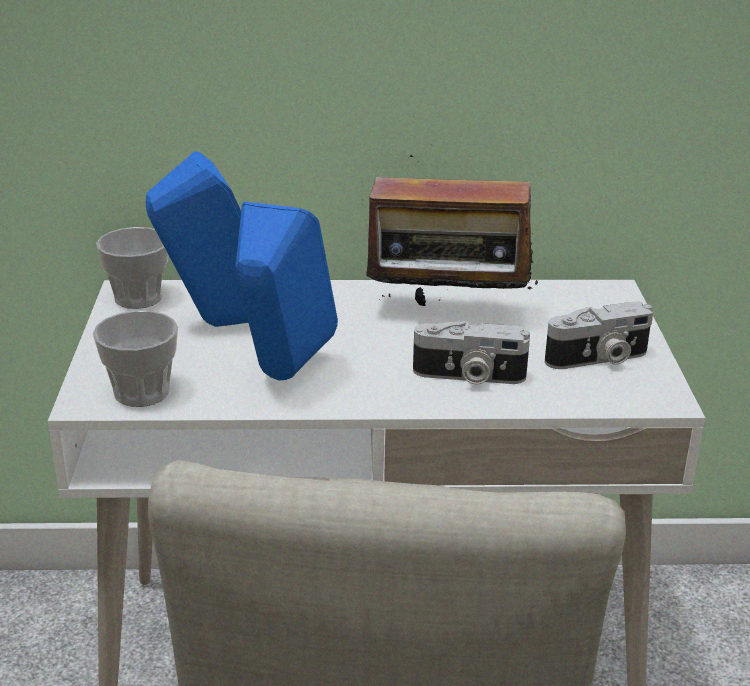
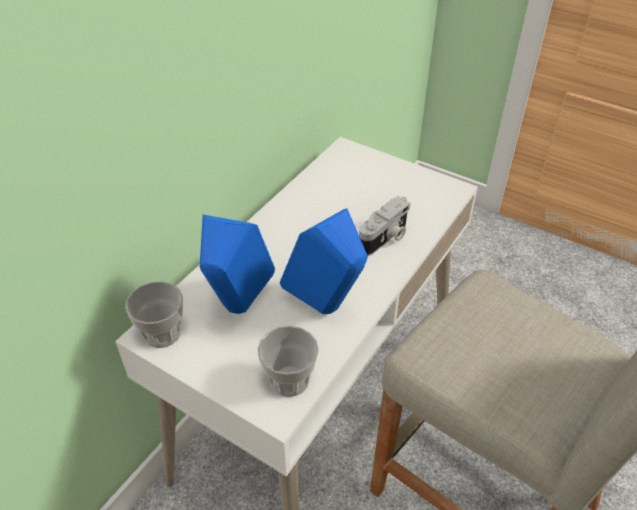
camera: 55 degrees left, 15 degrees up
(447, 314) = (315, 213): radio -> none
(598, 359) = (405, 188): camera -> none

